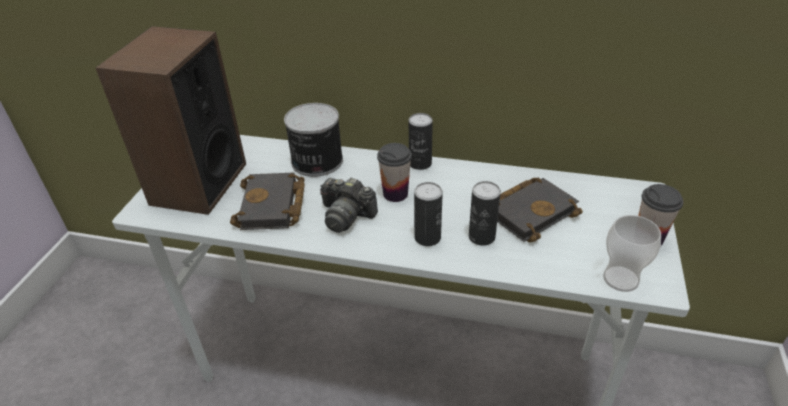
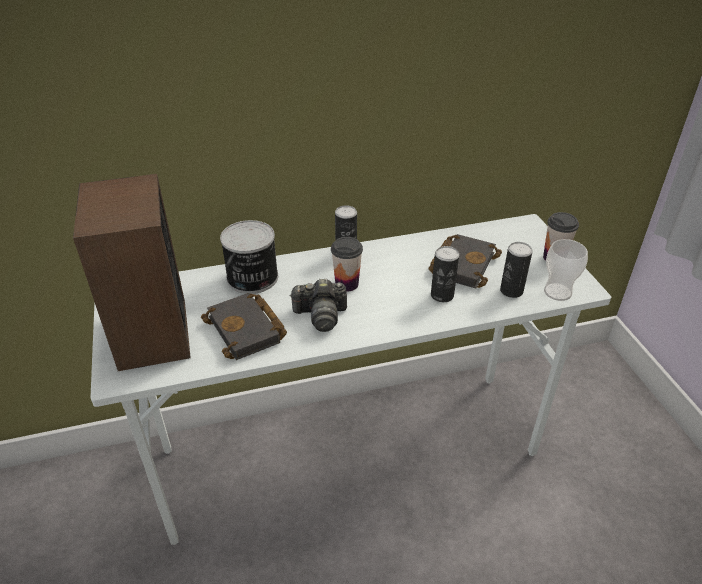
camera: 30 degrees left, 0 degrees up
(427, 237) = (402, 310): can -> can (511, 291)

